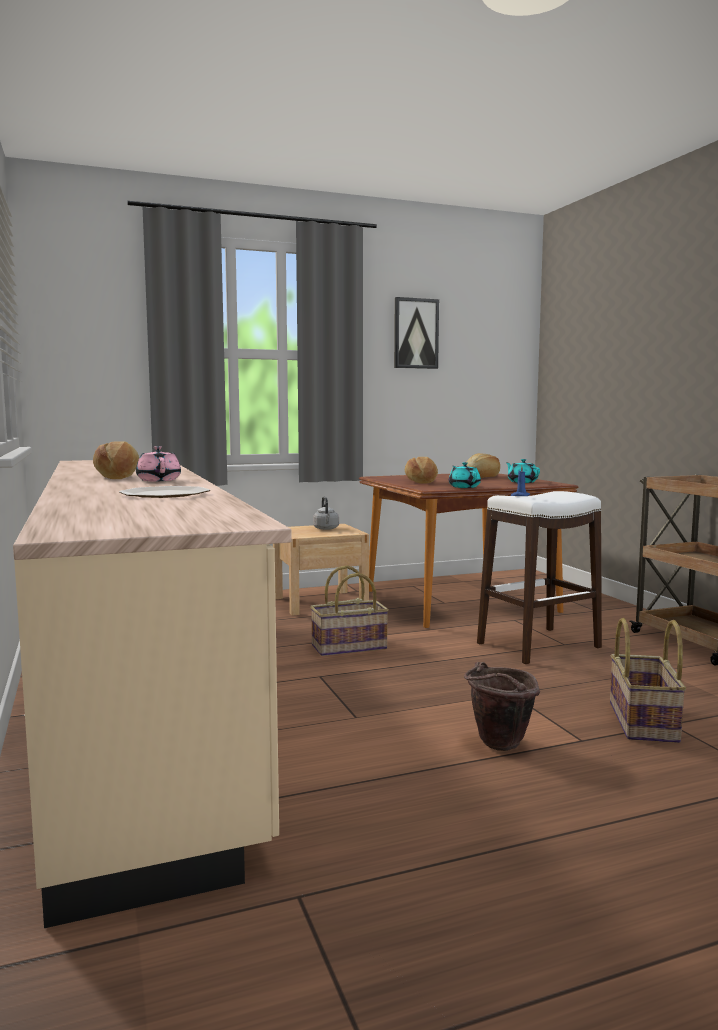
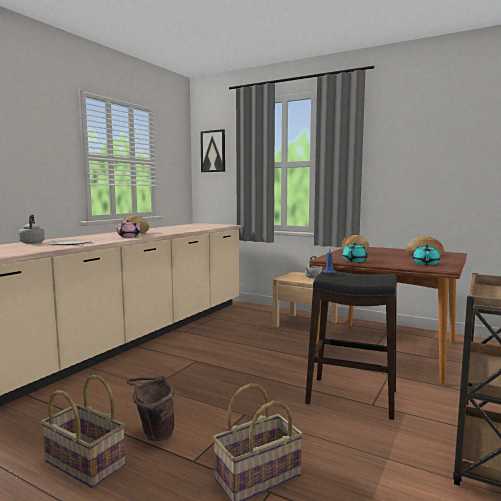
camera: 50 degrees right, 0 degrees up
(80, 501) = (32, 242): none -> grey kettle
(349, 647) = (248, 352): basket -> basket (83, 464)
(415, 333) = (412, 141): picture -> picture (213, 151)
(538, 645) = (351, 397): white stool -> black stool

